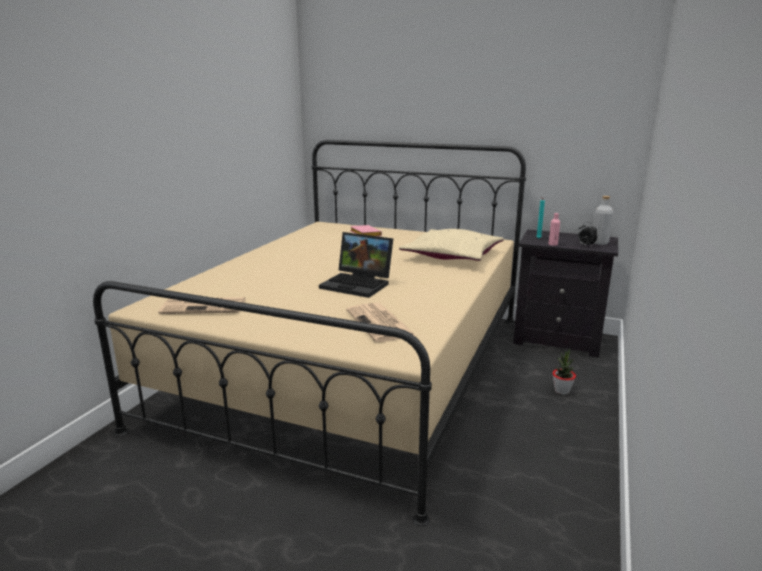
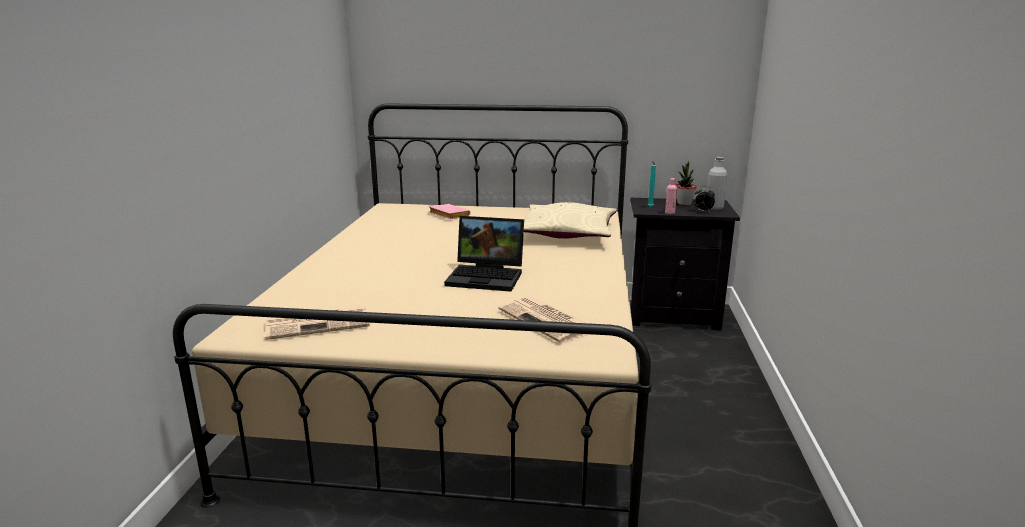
camera: 15 degrees left, 0 degrees up
(562, 391) = (704, 371): potted plant -> potted plant (684, 203)

